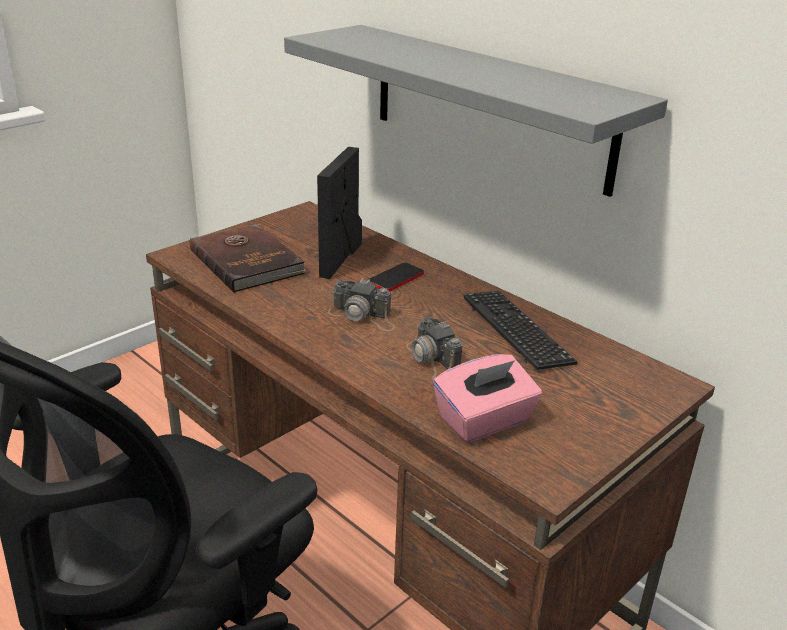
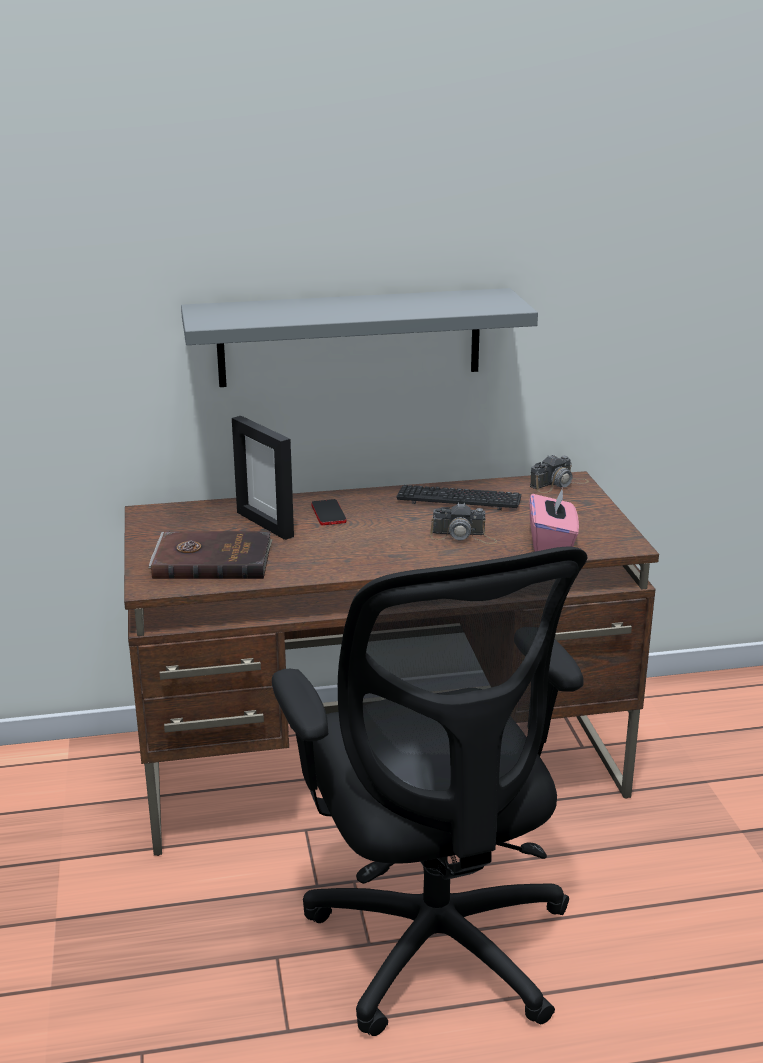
camera: 55 degrees left, 5 degrees down
(363, 316) = (371, 541): camera -> camera (559, 484)

